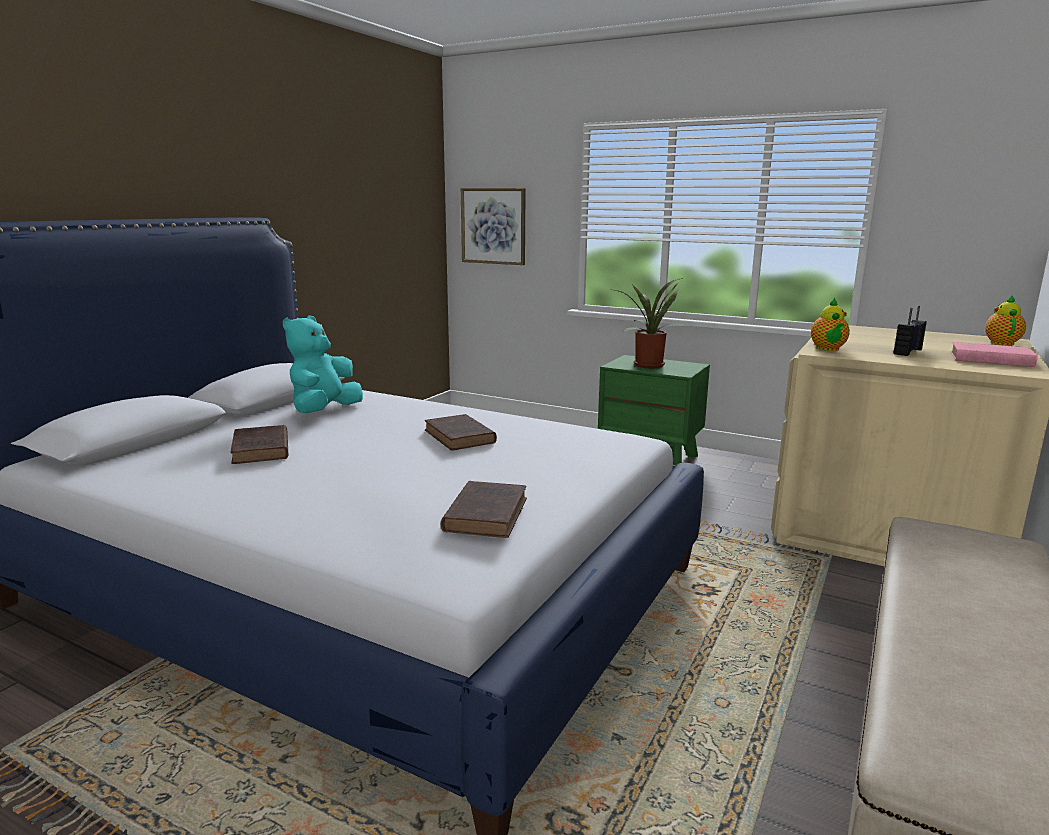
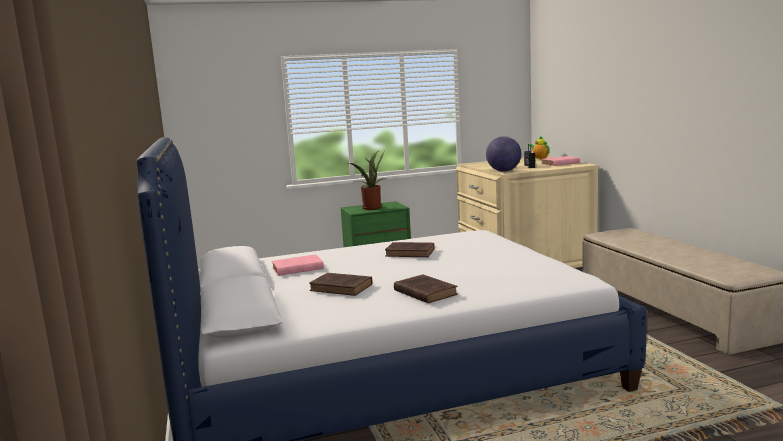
camera: 45 degrees left, 5 degrees down
(324, 411) = (296, 269): turquoise plush toy -> pink book
(486, 513) = (527, 263): brown book -> brown book (424, 292)
(493, 226) = (213, 133): picture -> none
(828, 349) = (503, 171): teapot -> globe

